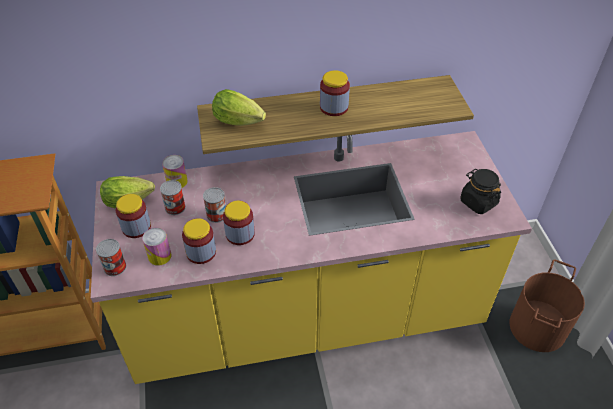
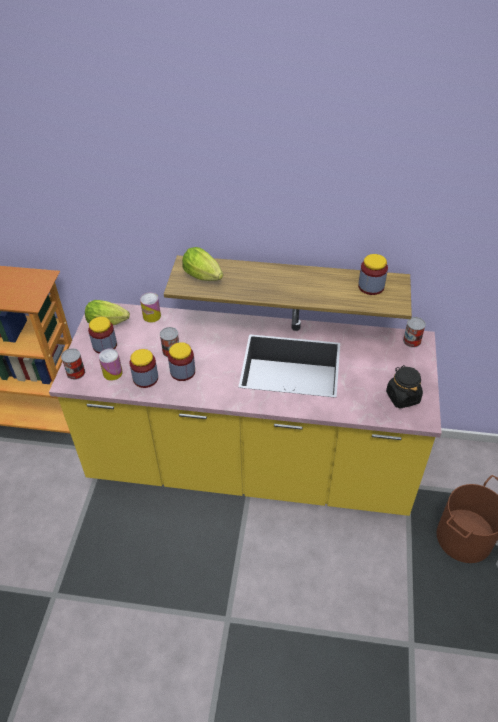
camera: 20 degrees right, 0 degrees up
(175, 207) = (141, 337): can -> can (412, 341)
(334, 107) = (289, 281): jar -> jar (371, 286)

